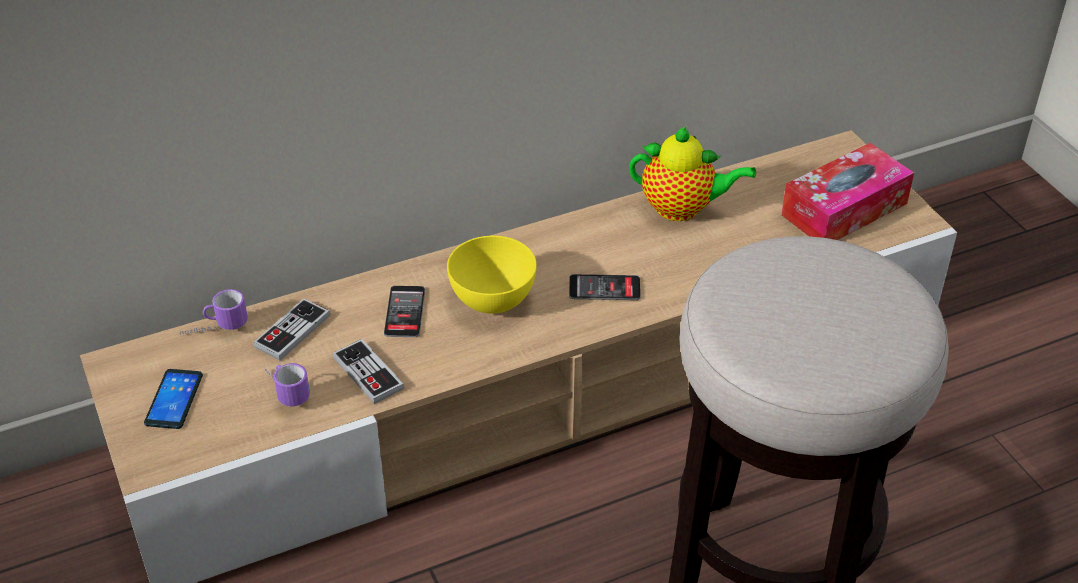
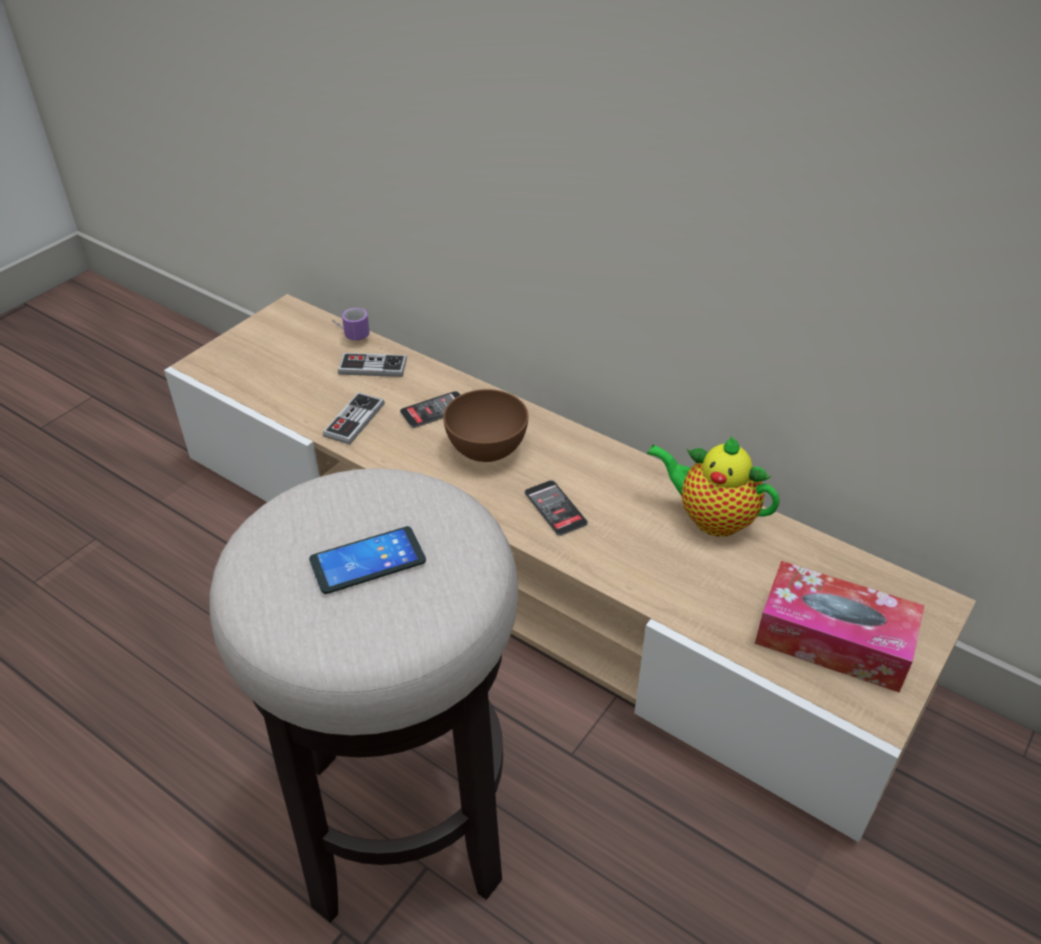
camera: 60 degrees right, 0 degrees up
(174, 399) = (269, 347): phone -> phone (367, 561)
(284, 391) = (309, 389): mug -> none
(492, 299) = (487, 449): yellow bowl -> brown bowl
(682, 209) = (711, 518): teapot -> teapot turned 135 degrees clockwise

